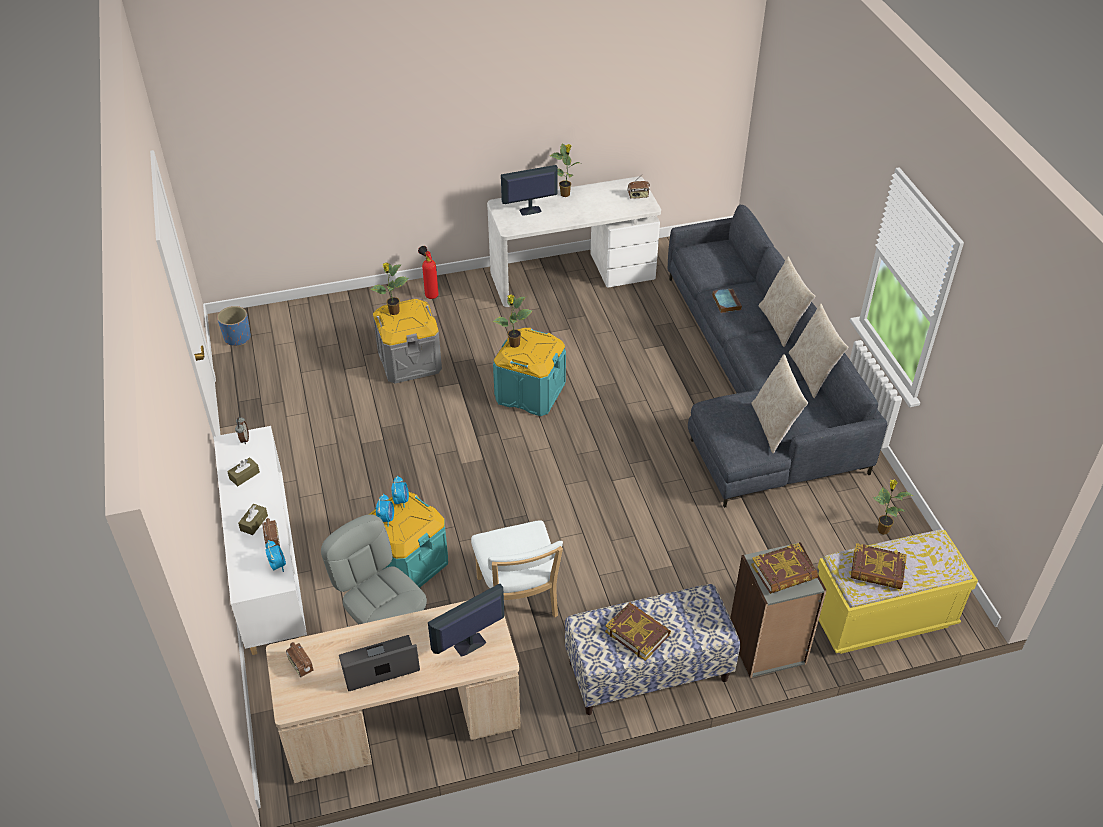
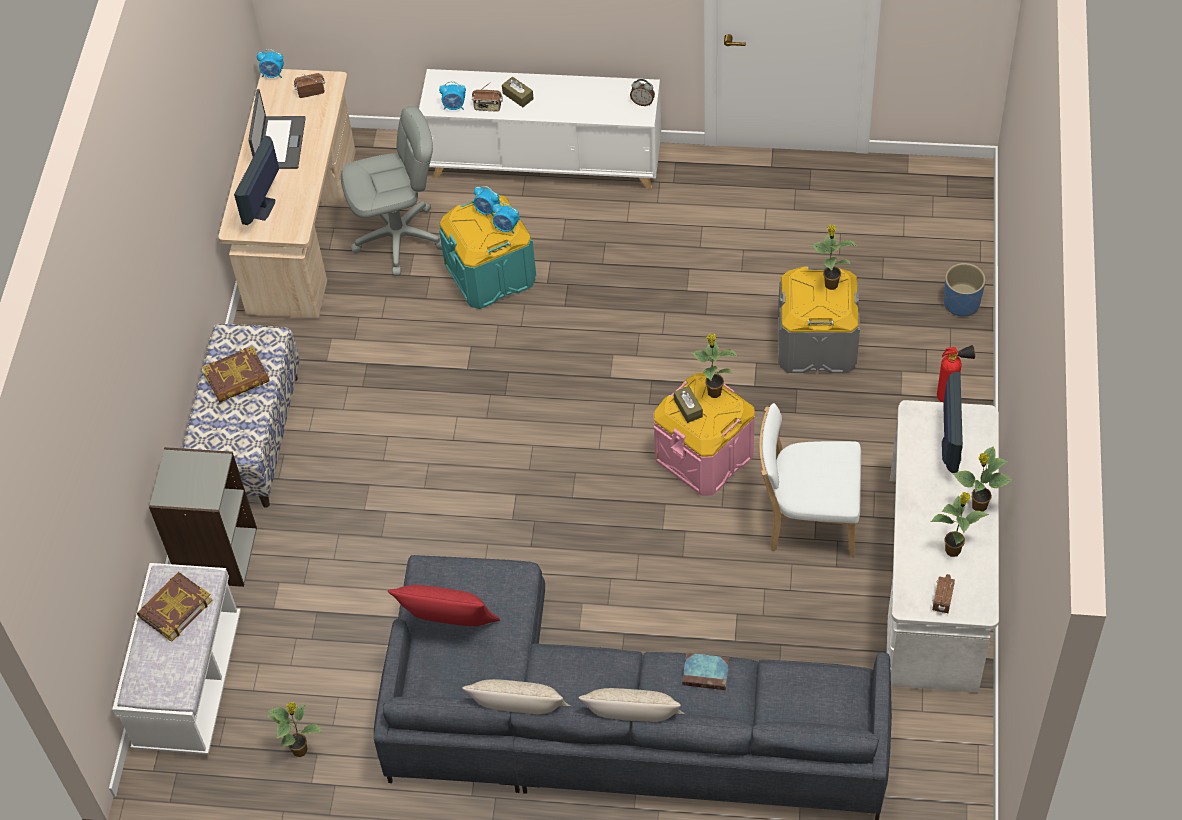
camera: 115 degrees right, 10 degrees up
(237, 337) = (932, 182): blue planter -> blue planter (961, 303)
(244, 475) = (588, 96): brown tissue box -> brown tissue box (688, 408)
(283, 710) = (273, 74): none -> alarm clock
(469, 645) = (263, 209): monitor -> monitor turned 150 degrees counterclockwise
(518, 601) = (392, 355): white chair -> white chair (807, 520)
(530, 392) = (704, 455): turquoise storage box -> pink storage box
(601, 198) = (953, 549): none -> potted plant
(774, 426) = (449, 627): beige pillow -> red pillow
(784, 572) = (190, 479): book -> none
(882, 618) = (189, 683): yellow bench -> white bench

